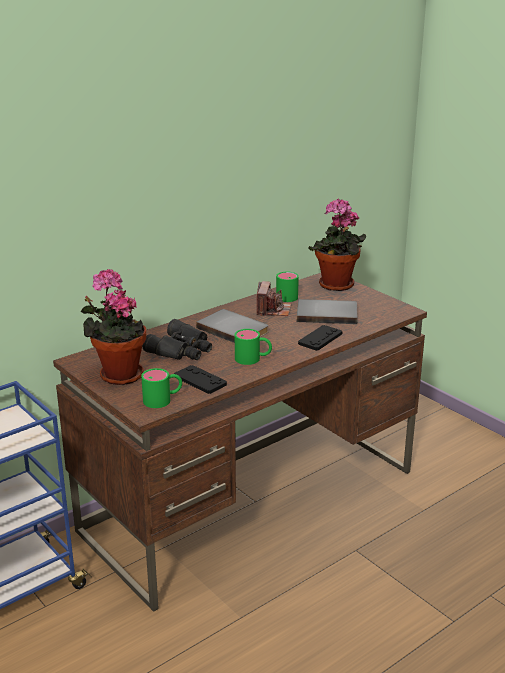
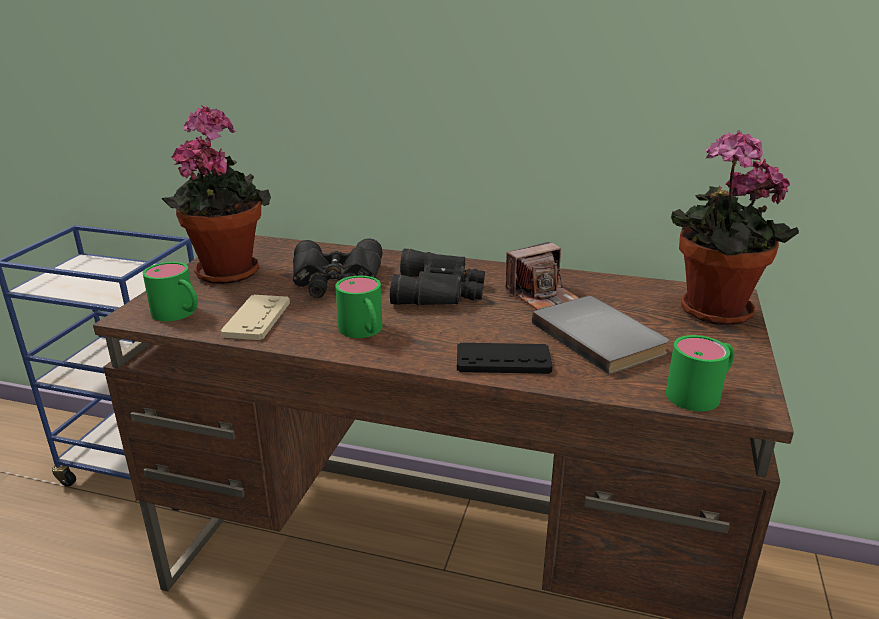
camera: 55 degrees right, 0 degrees up
(200, 380) = (257, 318): black game controller -> beige game controller
(234, 329) = (440, 291): grey book -> black binoculars
(287, 295) = (607, 289): green mug -> green mug (701, 393)

